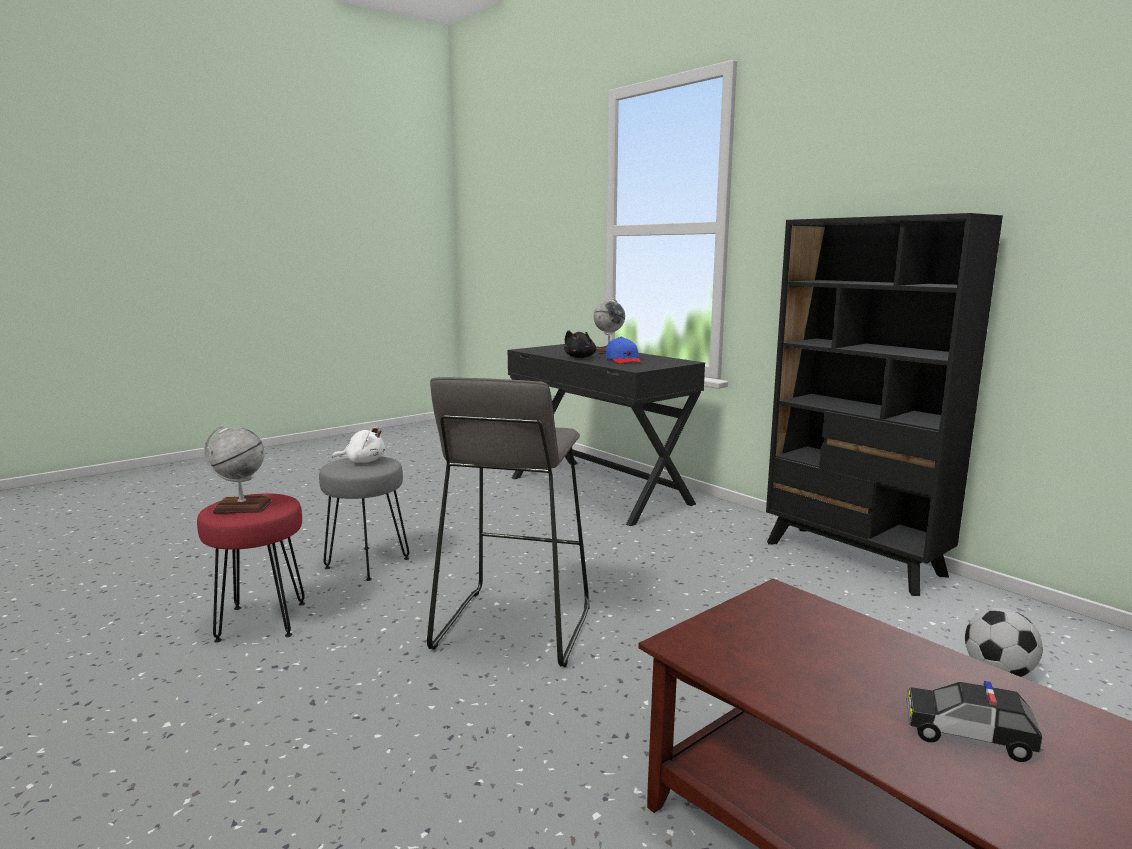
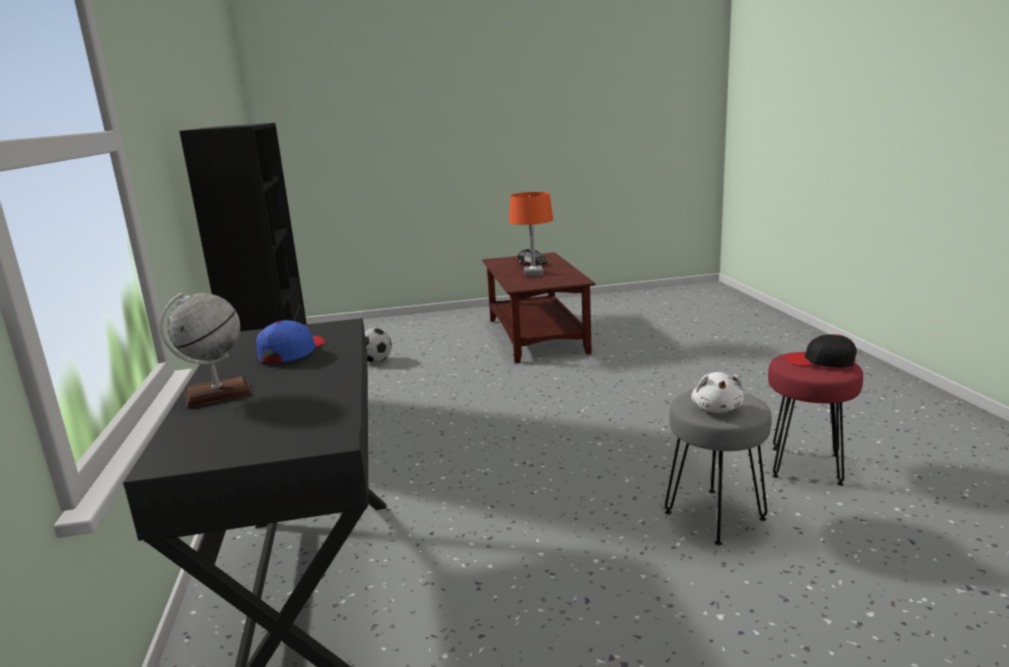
camera: 150 degrees left, 5 degrees up
(242, 507) = (820, 362): globe -> black cap
(363, 461) = (717, 408): white plush toy -> white plush toy turned 120 degrees counterclockwise
(513, 626) = (598, 424): grey stool -> none
(580, 357) = (322, 372): black plush toy -> none
(846, 661) = (533, 274): none -> orange table lamp

